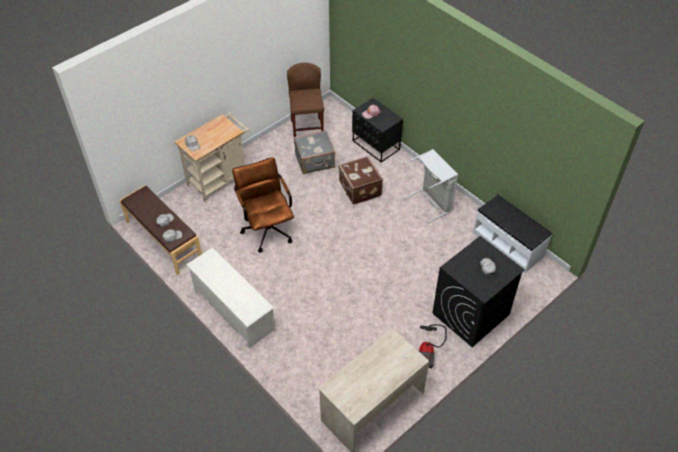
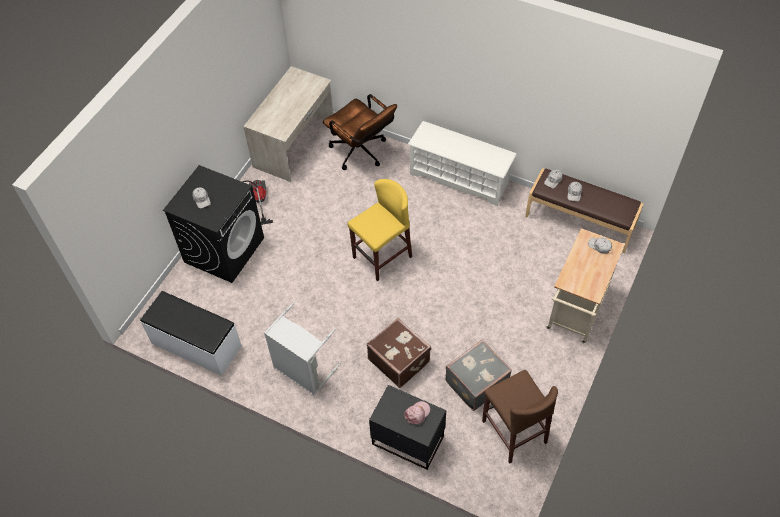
camera: 160 degrees right, 5 degrees up
(267, 227) = (480, 272): brown office chair -> brown office chair (362, 153)
(337, 263) = (382, 257): none -> yellow stool

